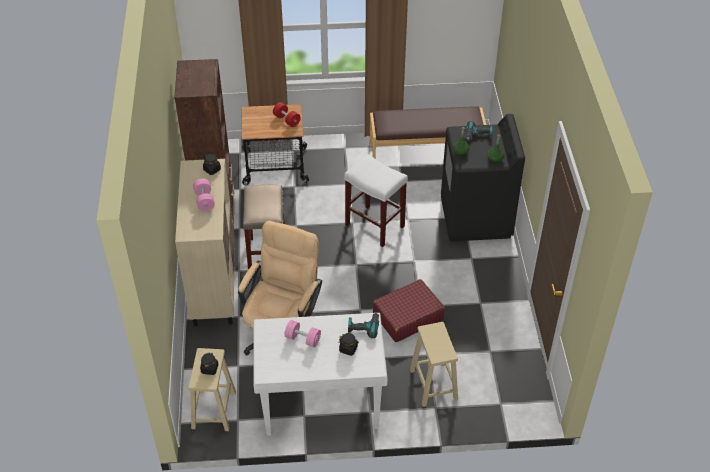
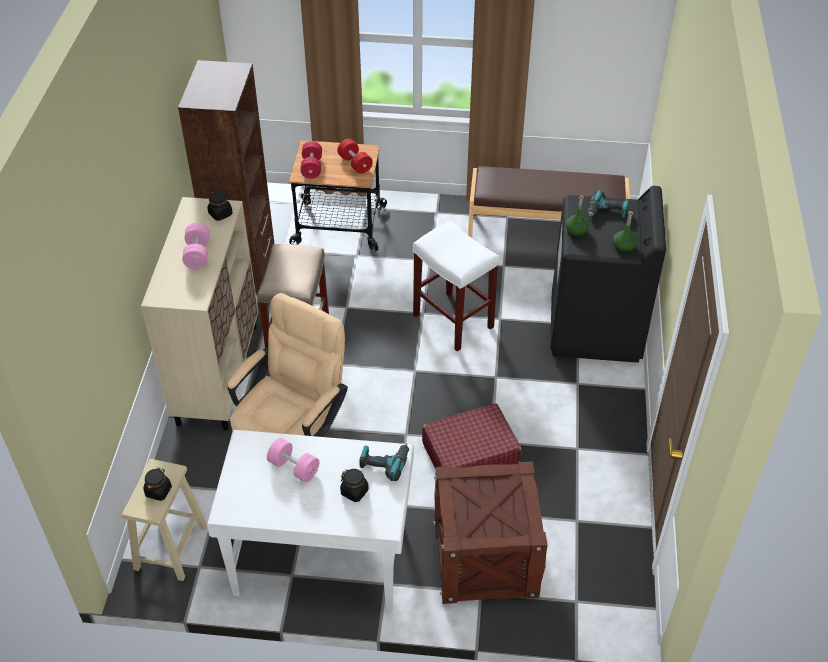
camera: 10 degrees right, 0 degrees up
(256, 126) = (312, 167): none -> red dumbbell
(434, 385) = (485, 558): beige stool -> crate

